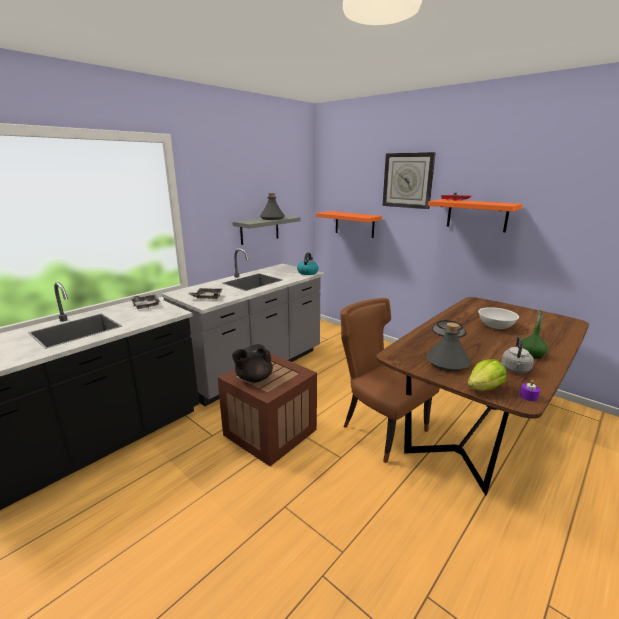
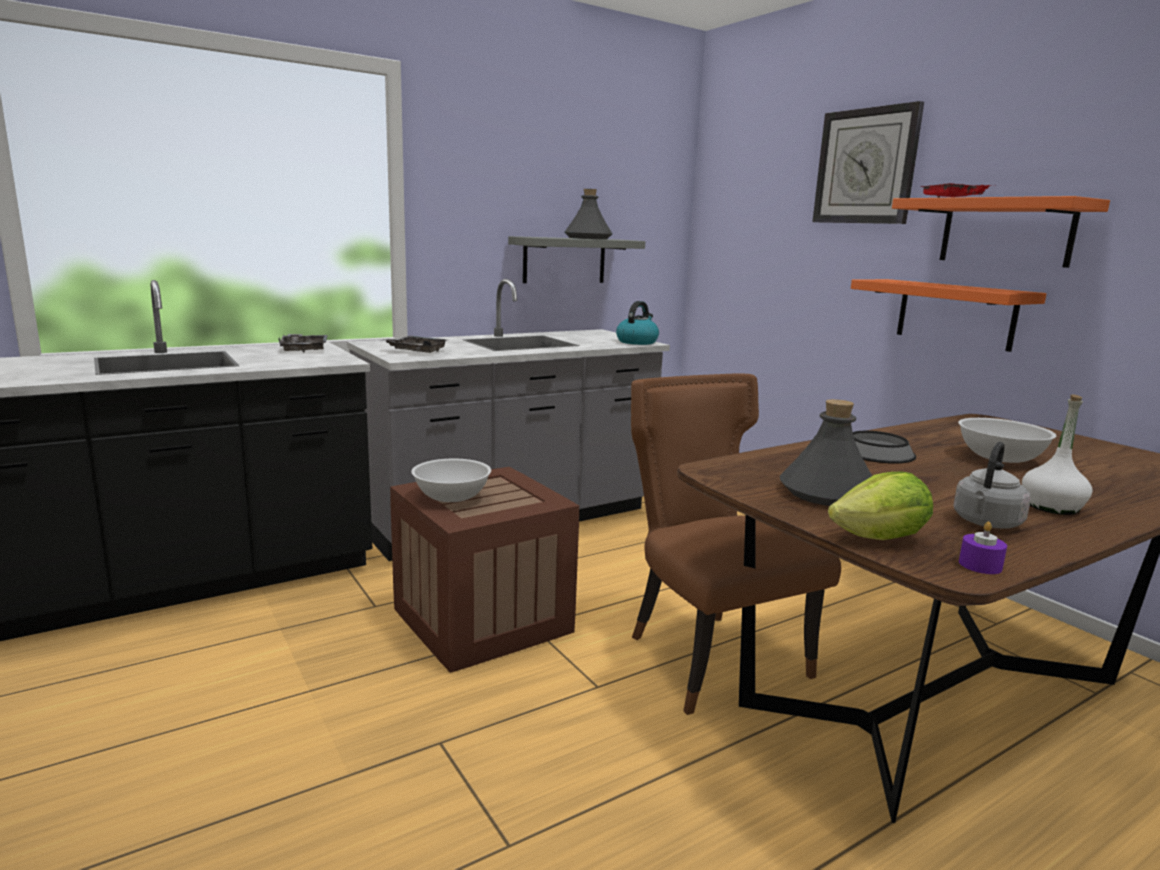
camera: 15 degrees right, 5 degrees down
(253, 379) = (451, 497): black teapot -> white bowl
(354, 224) = (758, 264): orange shelf -> orange shelf (955, 314)
(531, 354) = (1052, 507): green bottle -> white bottle

